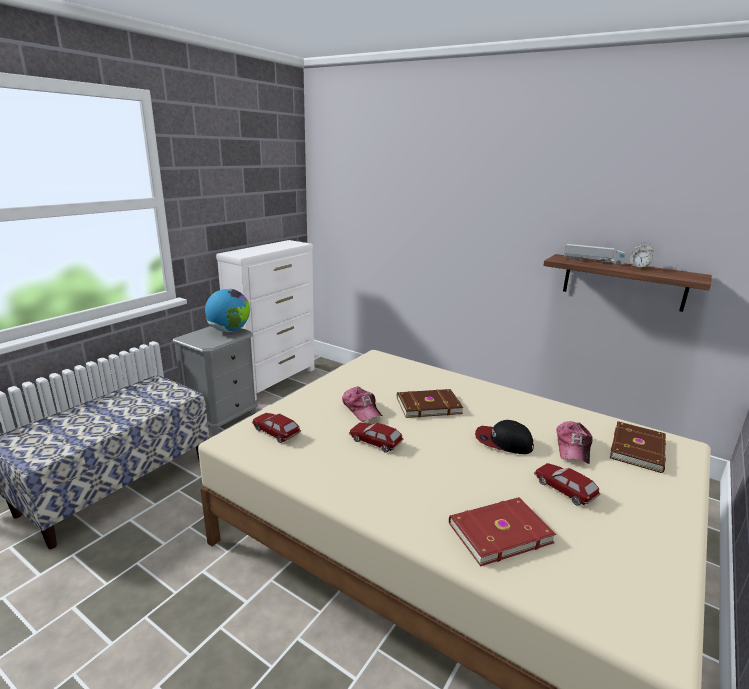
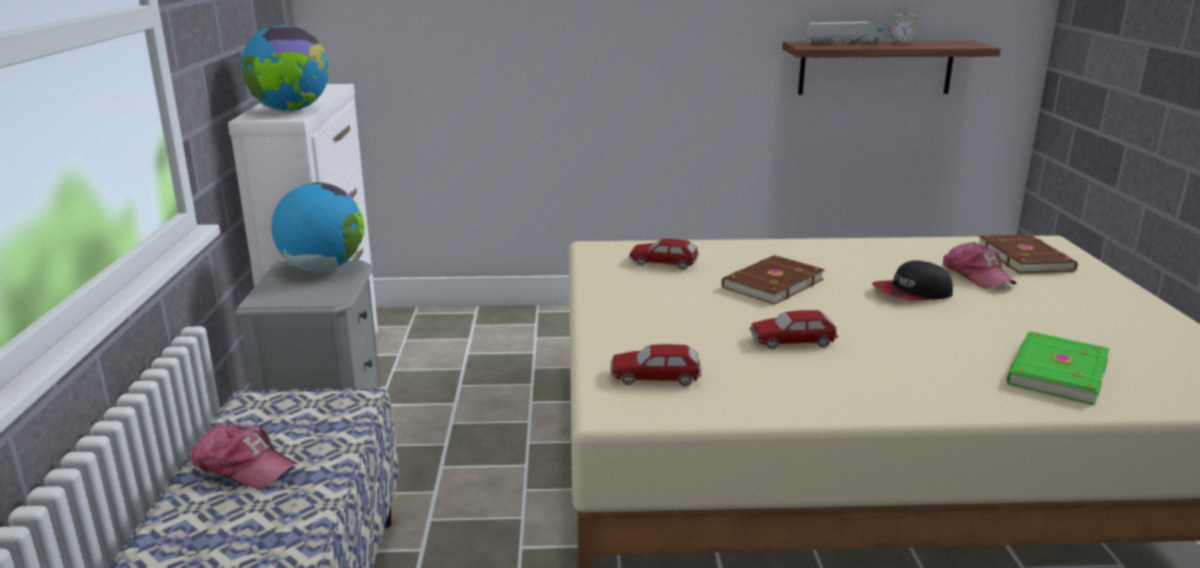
camera: 35 degrees left, 0 degrees up
(249, 253) = (290, 111): none -> globe
(361, 409) = (706, 313): cap -> cap (244, 466)
(498, 532) = (1054, 372): red book -> green book
(564, 489) = (1034, 314): toy car -> toy car (663, 263)

